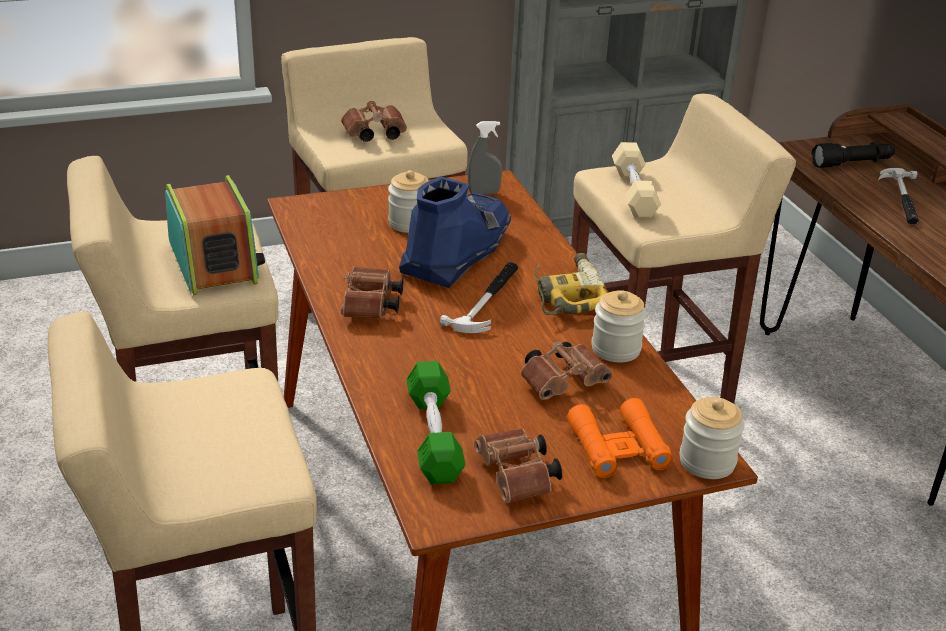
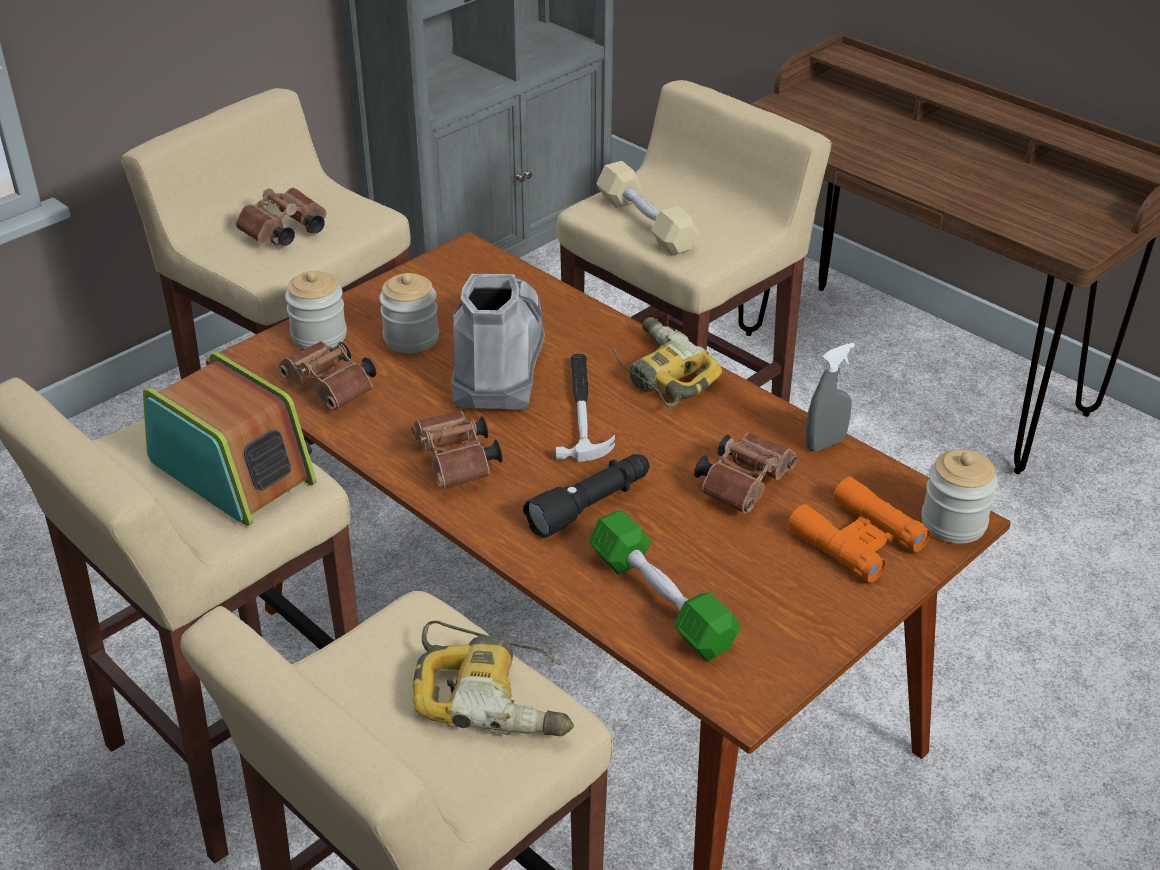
camera: 25 degrees left, 5 degrees up
(254, 445) = (495, 695): none -> power drill
(456, 253) = (498, 361): blue boot -> grey boot
(483, 192) = (464, 271): grey spray bottle -> grey spray bottle (825, 443)
(517, 479) = (789, 618): brown binoculars -> brown binoculars (332, 390)
(615, 349) = (764, 423): jar -> jar (319, 336)
(852, 164) = (823, 120): black flashlight -> black flashlight (591, 505)
(903, 199) = (902, 149): hammer -> none

